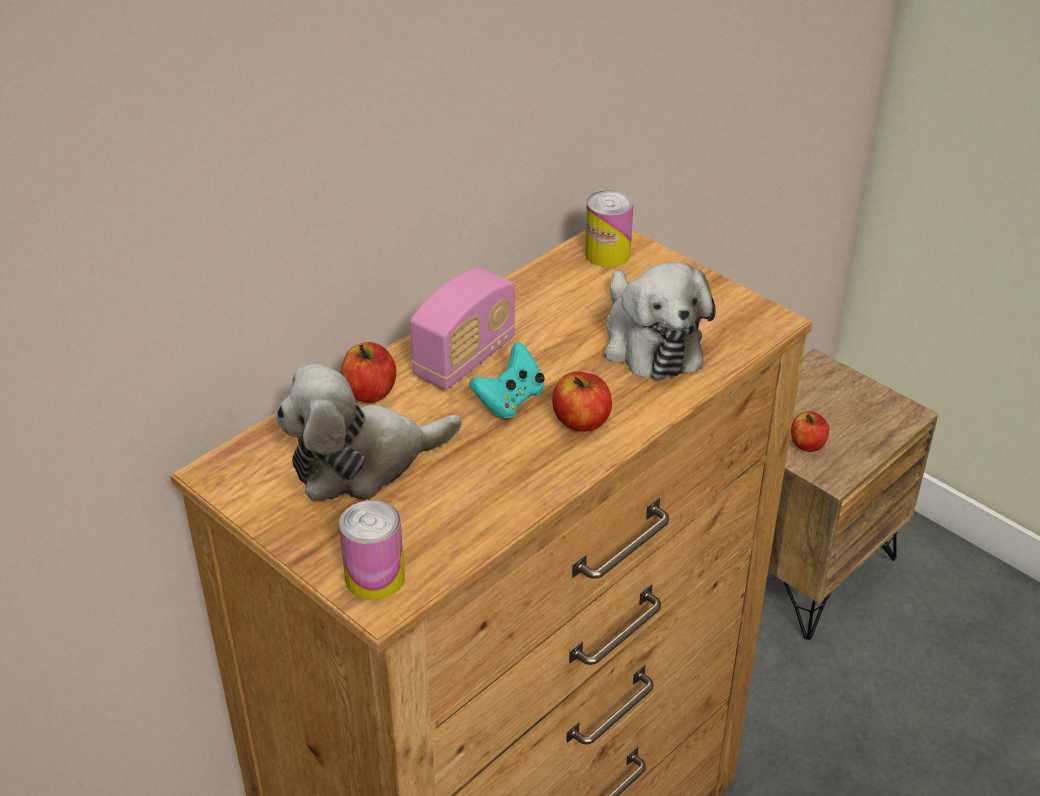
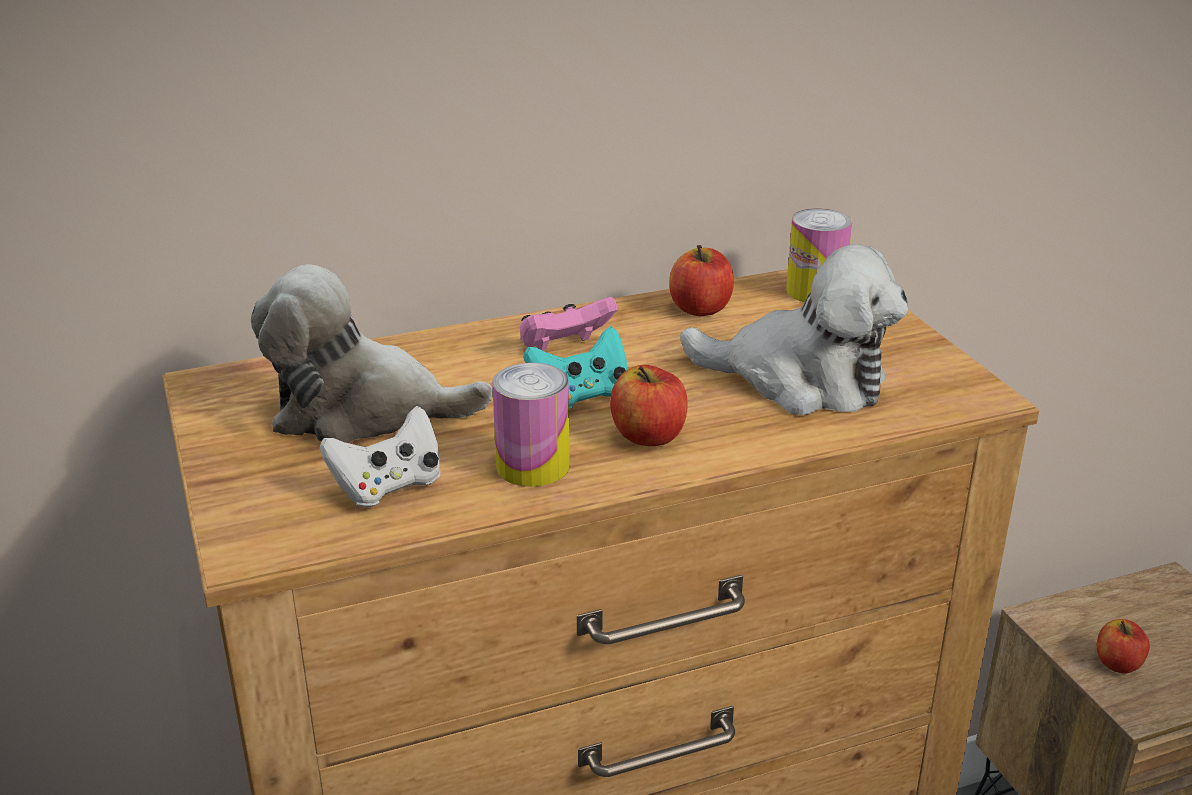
camera: 25 degrees right, 10 degrees down
(370, 392) = (432, 352): apple -> apple (700, 309)
(375, 577) = (265, 523): can -> can (532, 466)
(436, 520) = (388, 486): none -> white game controller
(465, 358) = (564, 347): radio -> pink game controller
(649, 341) = (800, 380): plush toy -> plush toy turned 75 degrees counterclockwise

